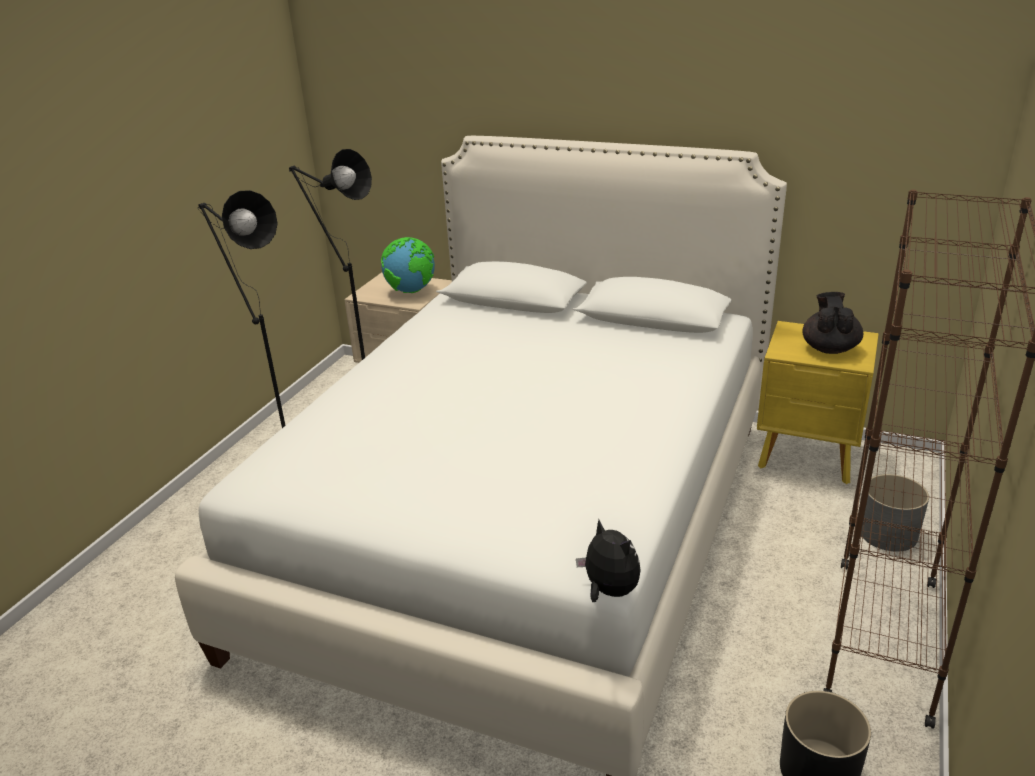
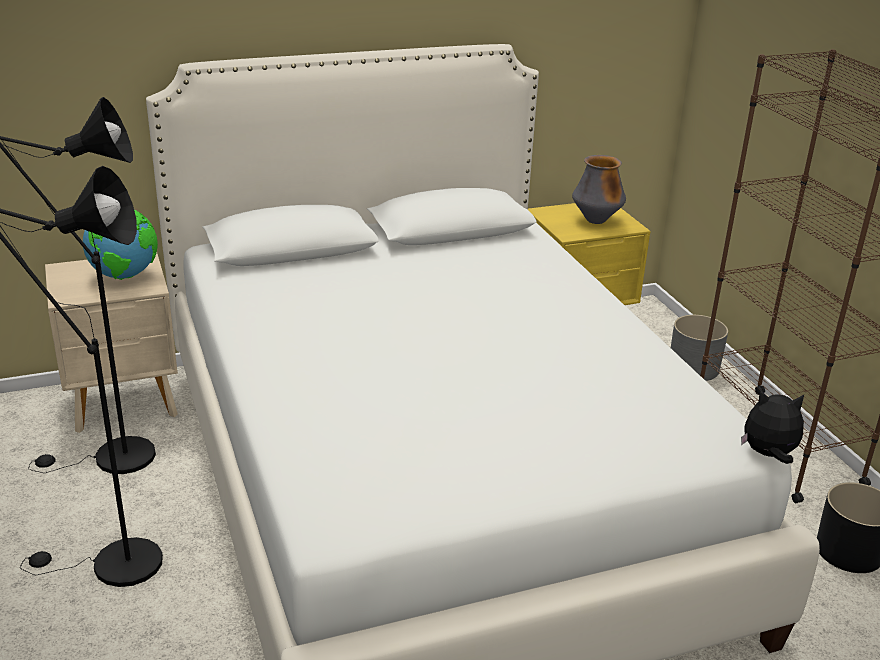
camera: 45 degrees left, 0 degrees up
(829, 348) = (596, 220): black teapot -> vase

